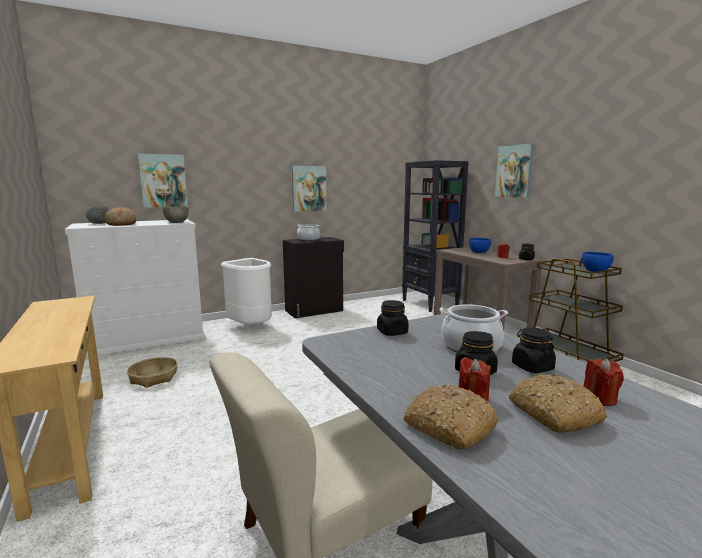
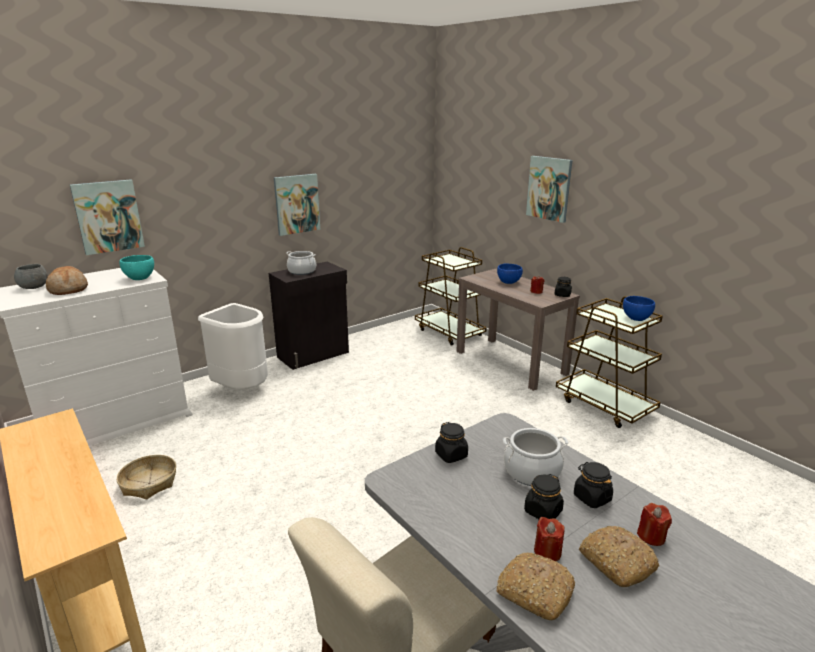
camera: 10 degrees left, 10 degrees up
(177, 222) = (140, 278): grey bowl -> turquoise bowl
(430, 304) = (449, 332): black bookcase -> brown cart

